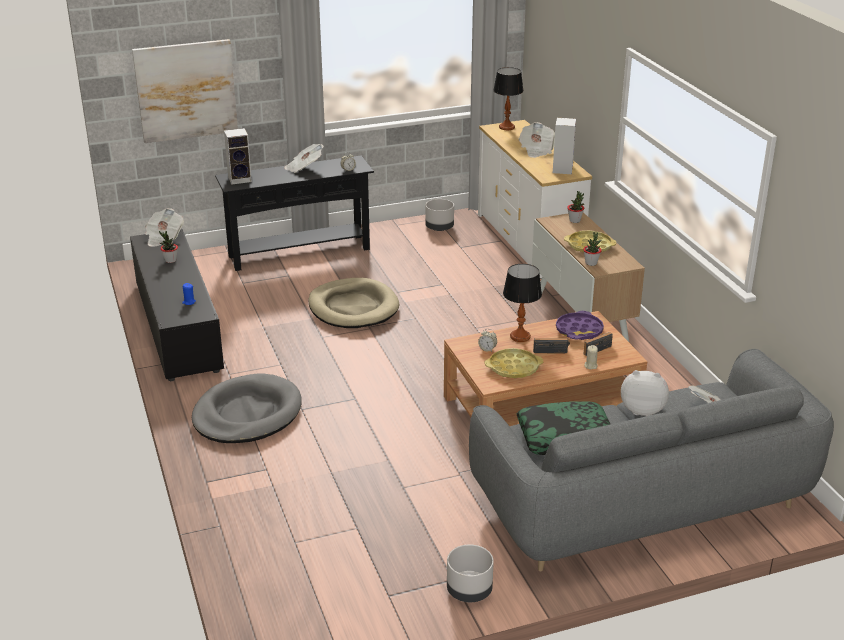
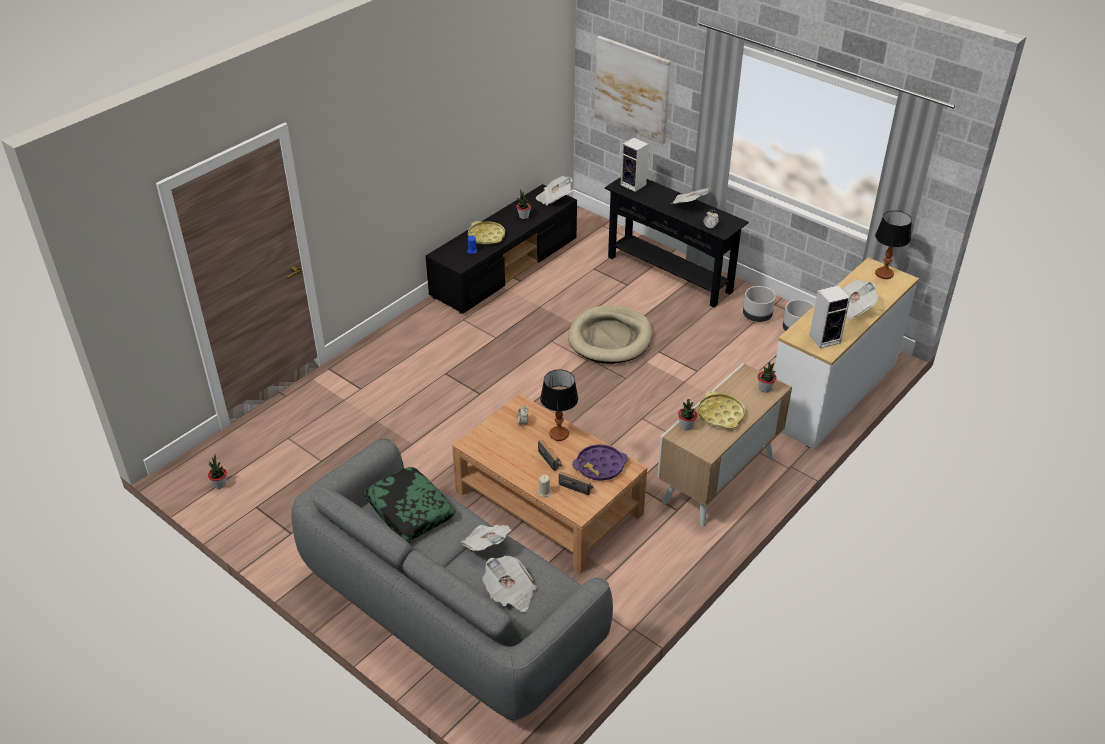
camera: 60 degrees right, 10 degrees up
(247, 414) = (419, 350): grey dog bed -> none
(325, 616) = (220, 484): none -> potted plant
(469, 591) = (282, 547): grey planter -> grey planter (756, 316)
(513, 368) = (505, 447): yellow tray -> yellow tray (486, 236)
(642, 409) = (486, 545): plush toy -> newspaper

